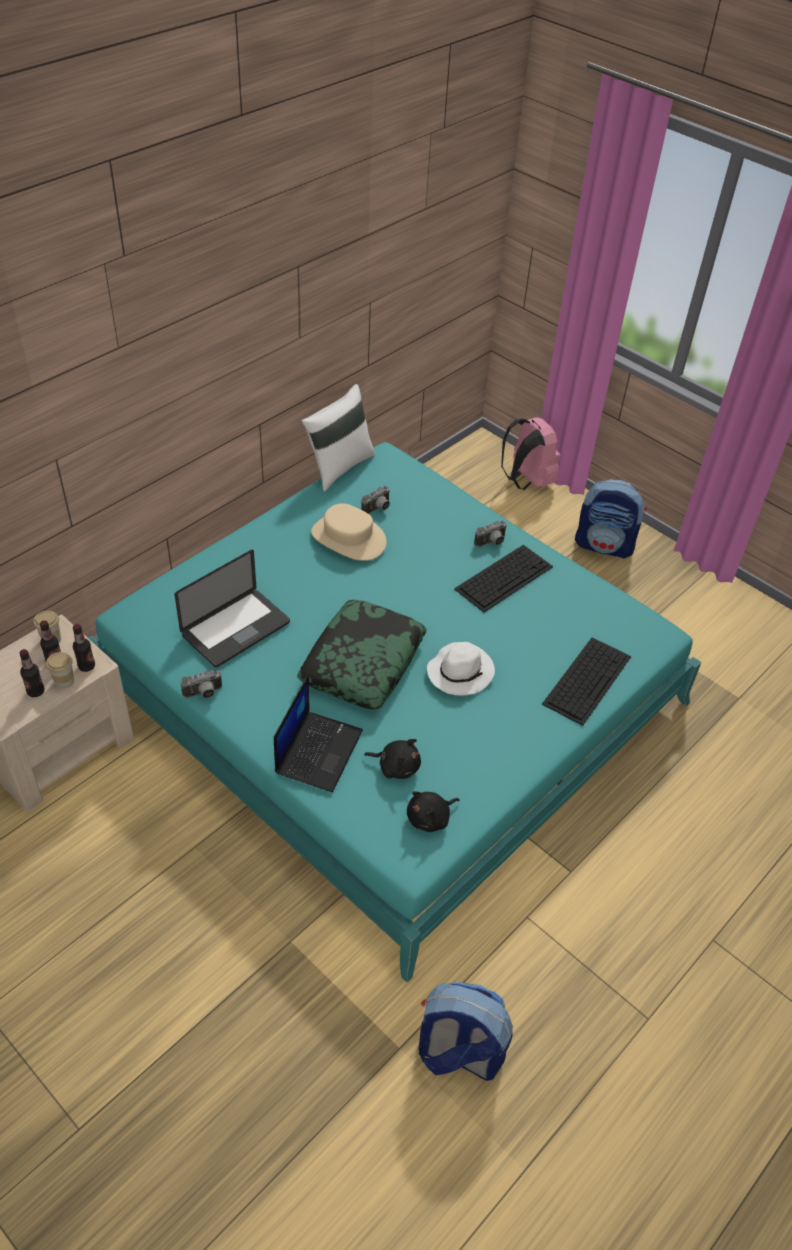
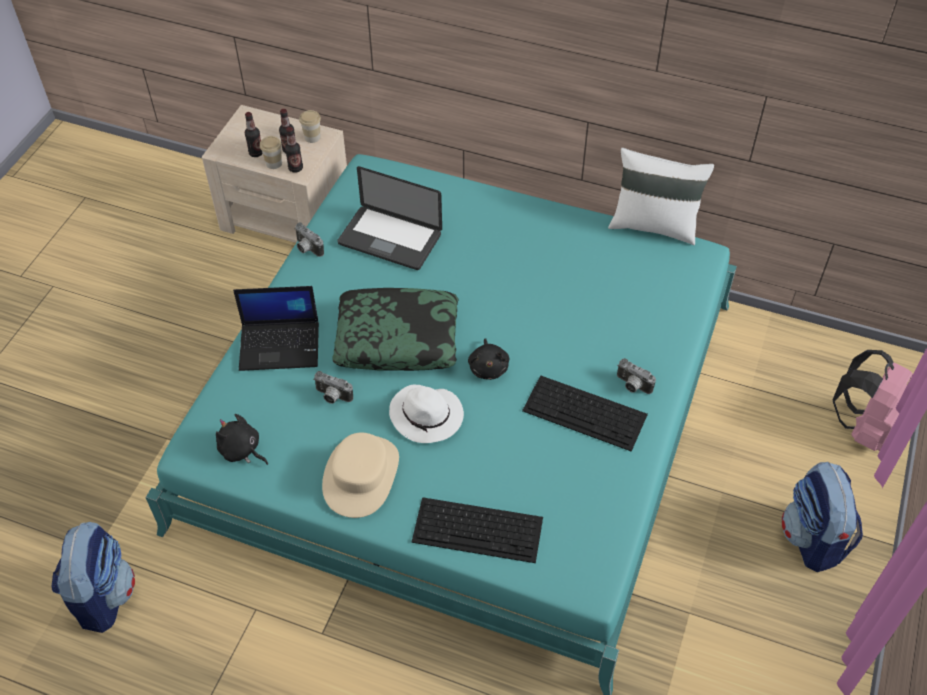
camera: 70 degrees right, 5 degrees up
(348, 538) = (552, 269): beige hat -> beige hat (361, 475)
(378, 509) = (610, 276): camera -> camera (332, 397)
(396, 766) = (289, 406): black plush toy -> black plush toy (488, 367)

